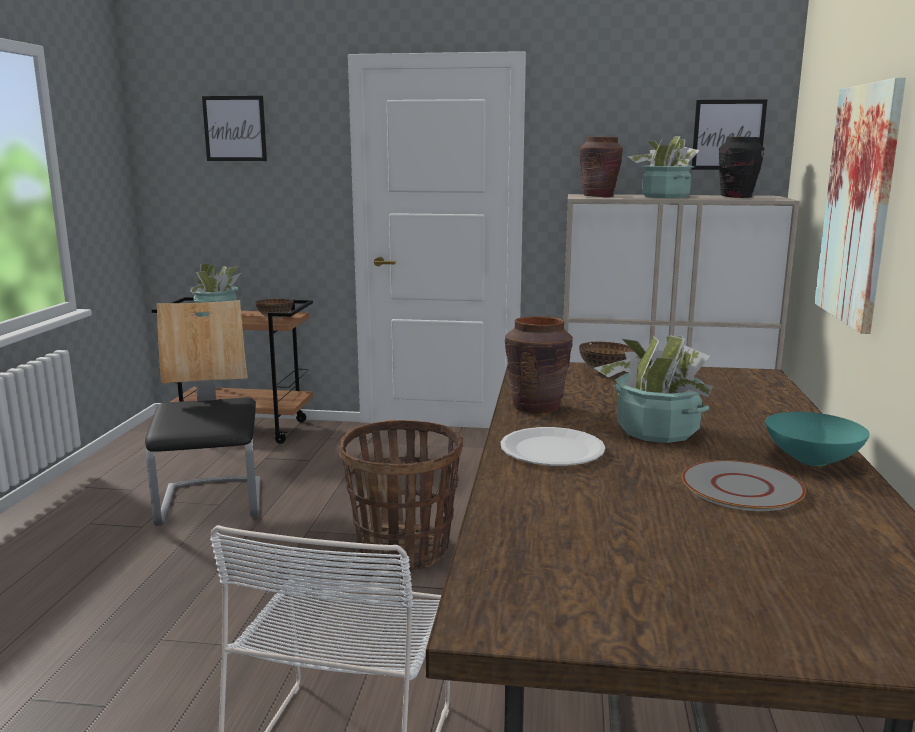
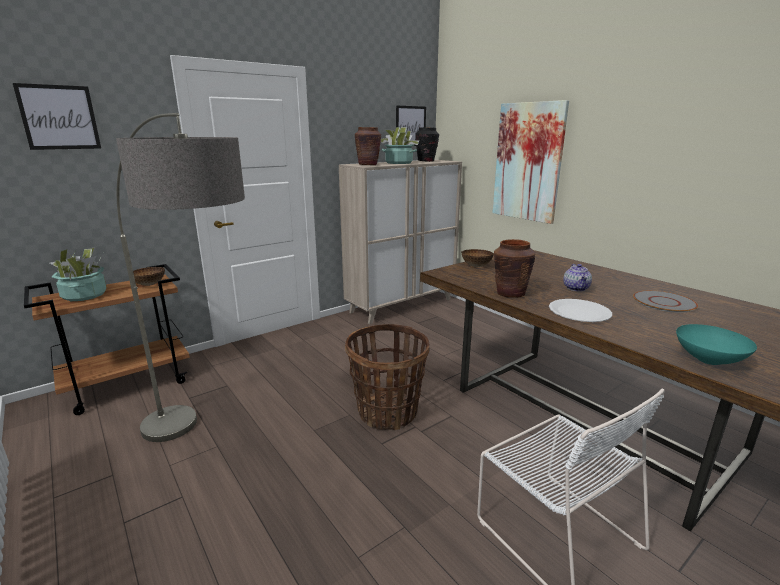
camera: 45 degrees left, 5 degrees up
(212, 502) = (208, 448): chair -> floor lamp
(657, 430) = (576, 288): potted plant -> teapot
(813, 461) = (643, 283): turquoise bowl -> turquoise bowl (710, 360)

